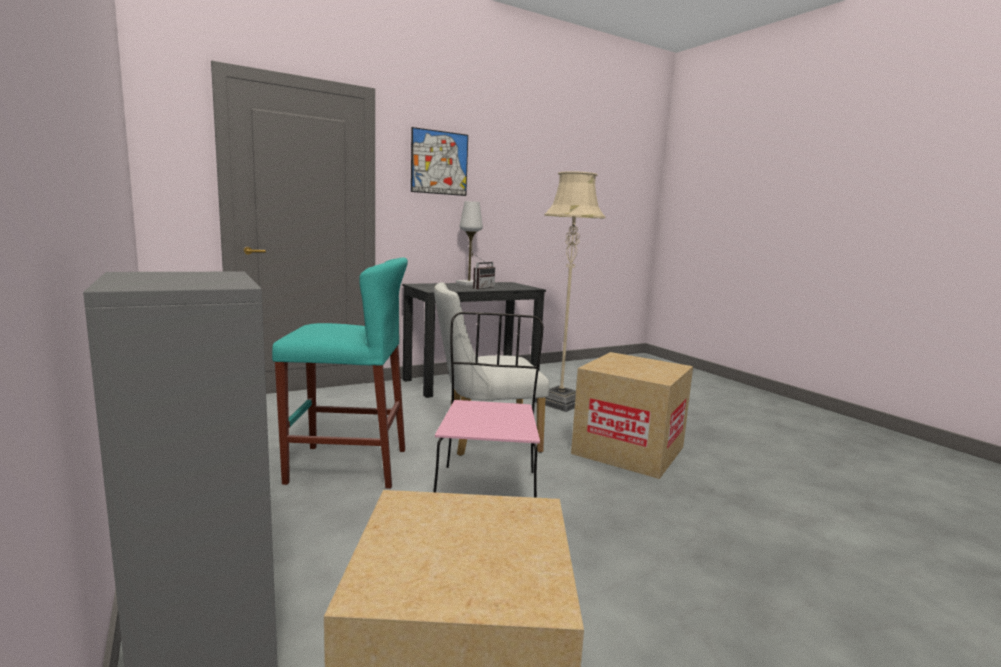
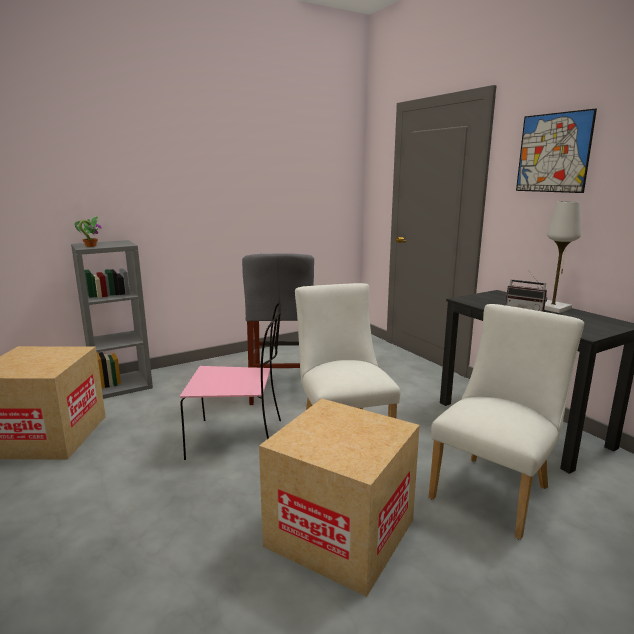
camera: 90 degrees right, 5 degrees up
(203, 282) = (90, 246): none -> potted plant
(347, 466) = (282, 388): turquoise stool -> grey stool
(560, 402) = (495, 489): beige floor lamp -> white chair

